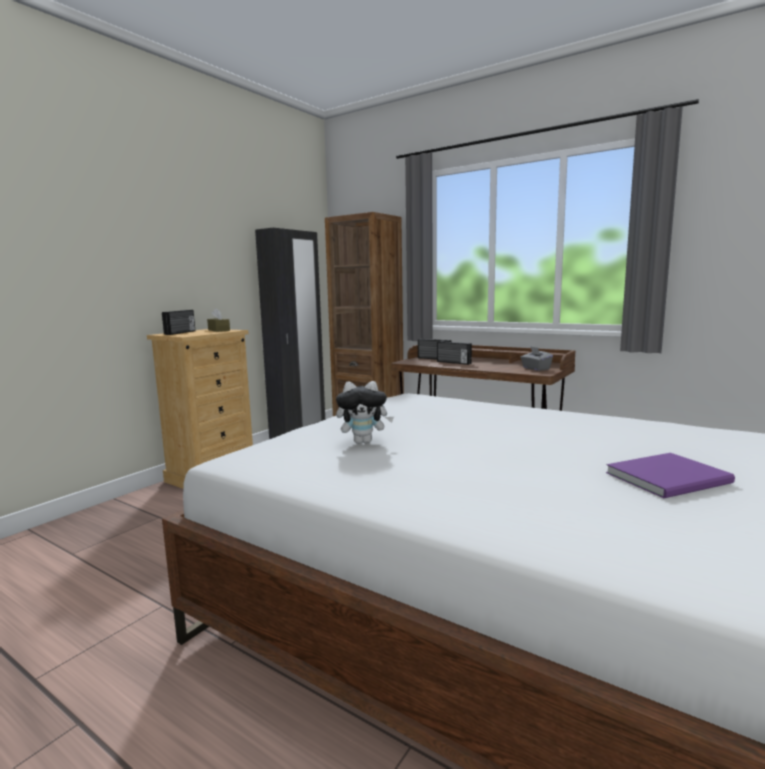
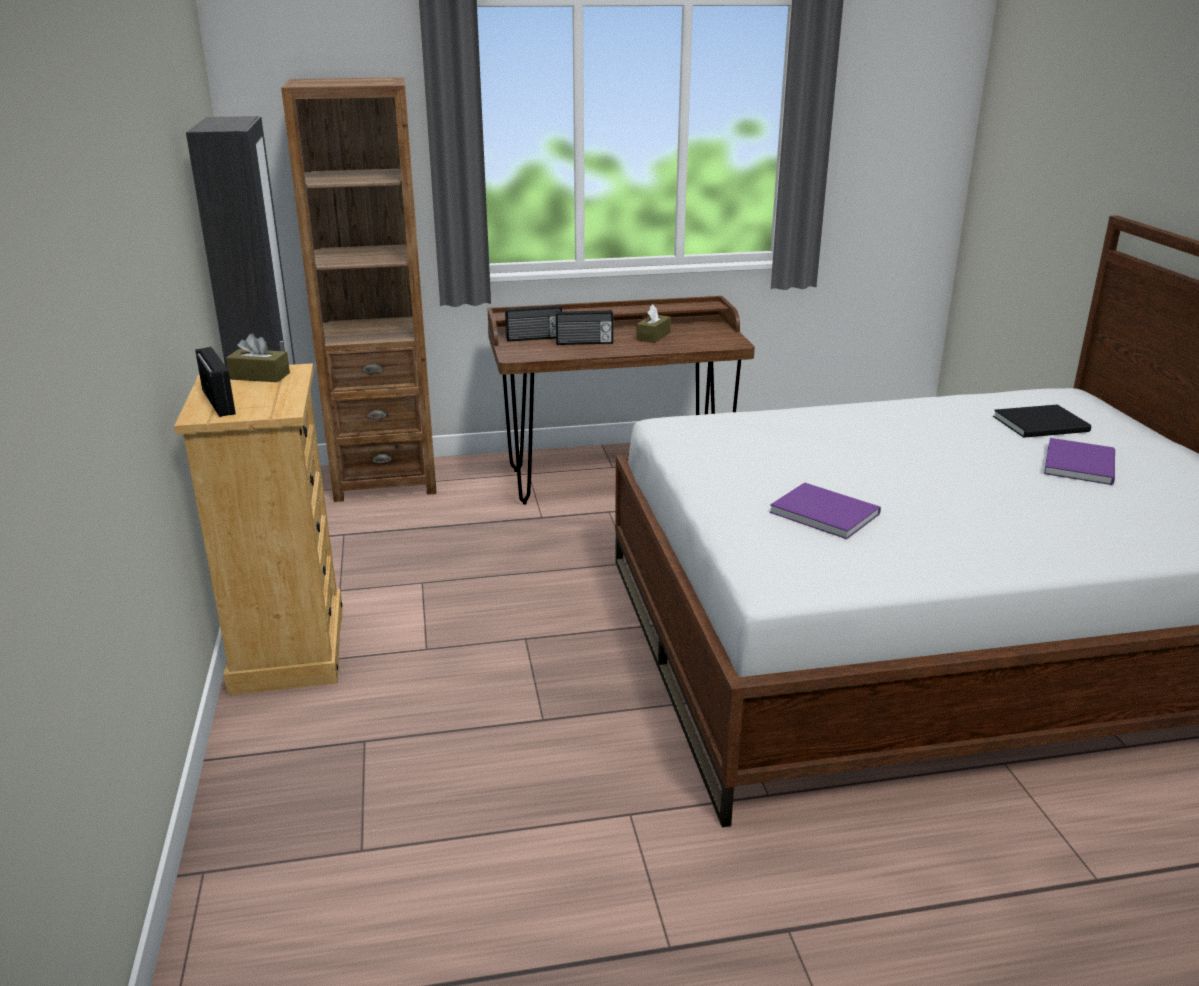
camera: 45 degrees left, 15 degrees up
(364, 442) = (823, 511): plush toy -> purple book
(500, 365) = (653, 336): none -> brown tissue box
(535, 368) = (708, 335): grey tissue box -> none
(704, 450) = (1043, 424): none -> black book

